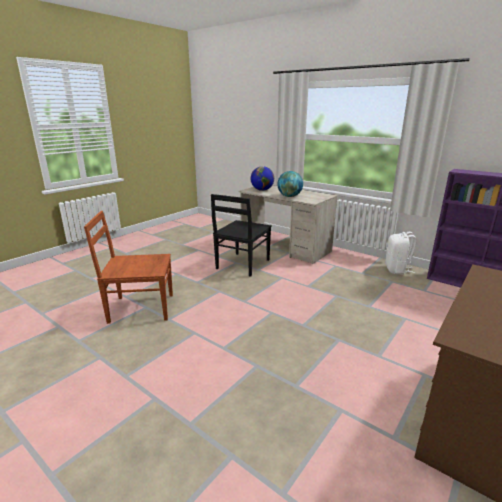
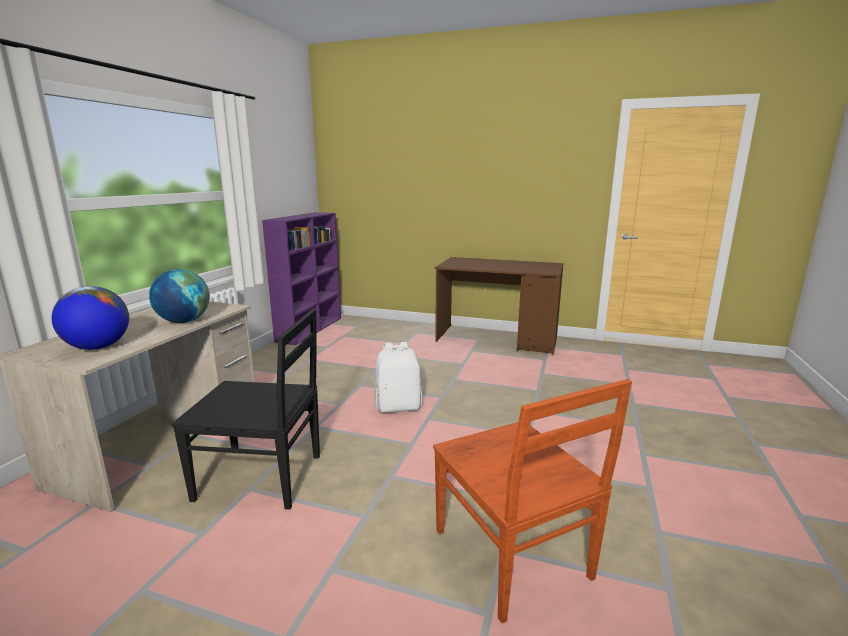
camera: 110 degrees left, 5 degrees down
(397, 270) = (272, 357): white backpack -> white backpack (398, 407)

